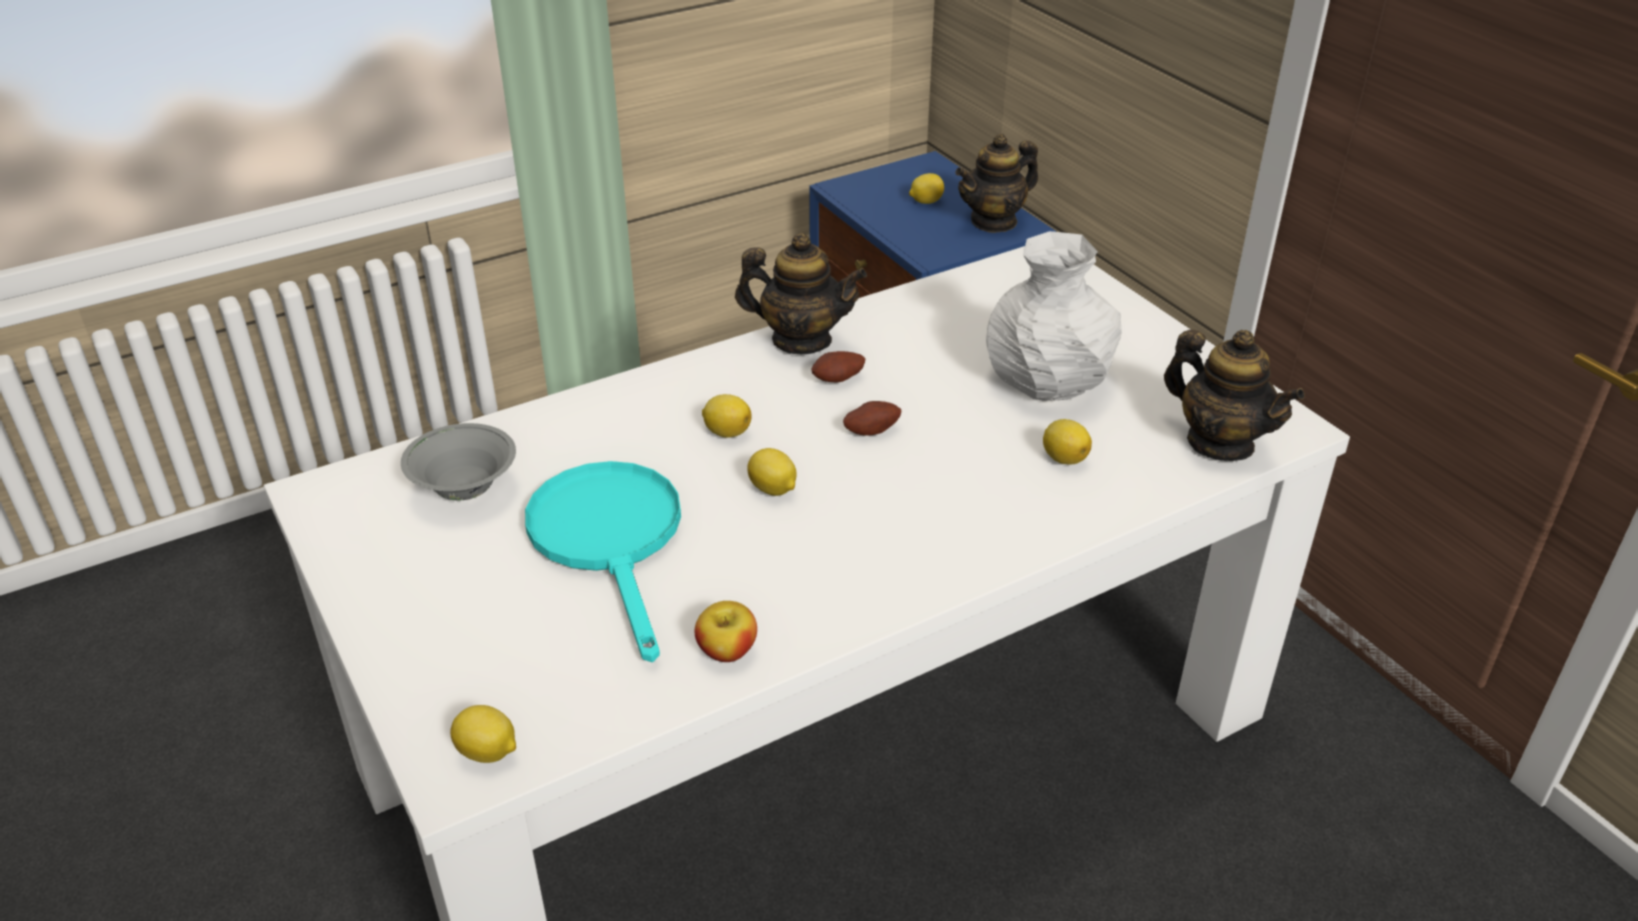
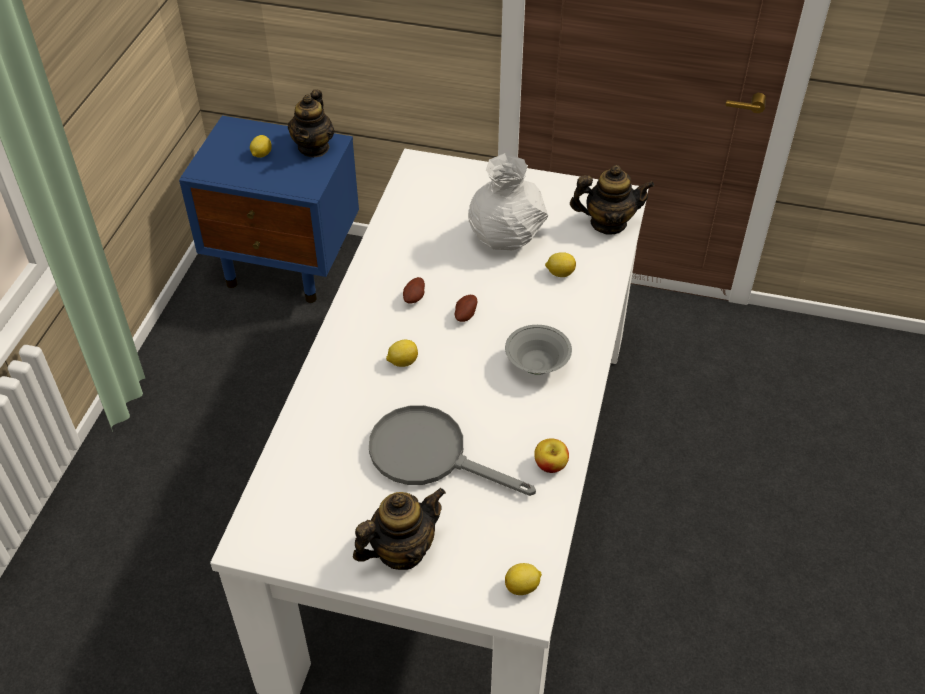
camera: 45 degrees left, 10 degrees up
(465, 490) = (323, 484): grey bowl -> grey bowl (537, 365)
(611, 540) = (430, 455): turquoise frying pan -> grey frying pan
(773, 490) = (465, 376): lemon -> none
(801, 340) = (366, 287): teapot -> teapot (401, 550)

